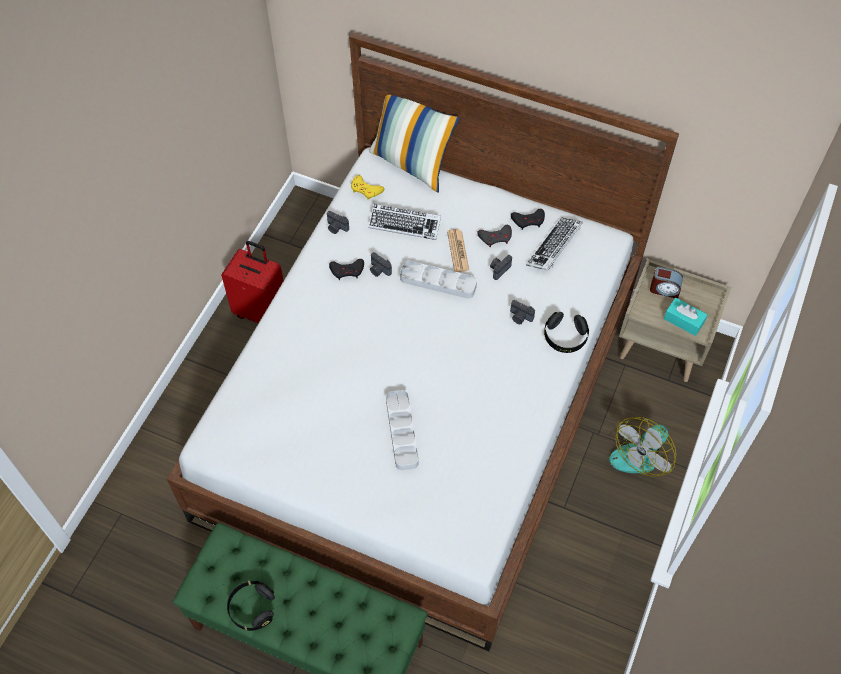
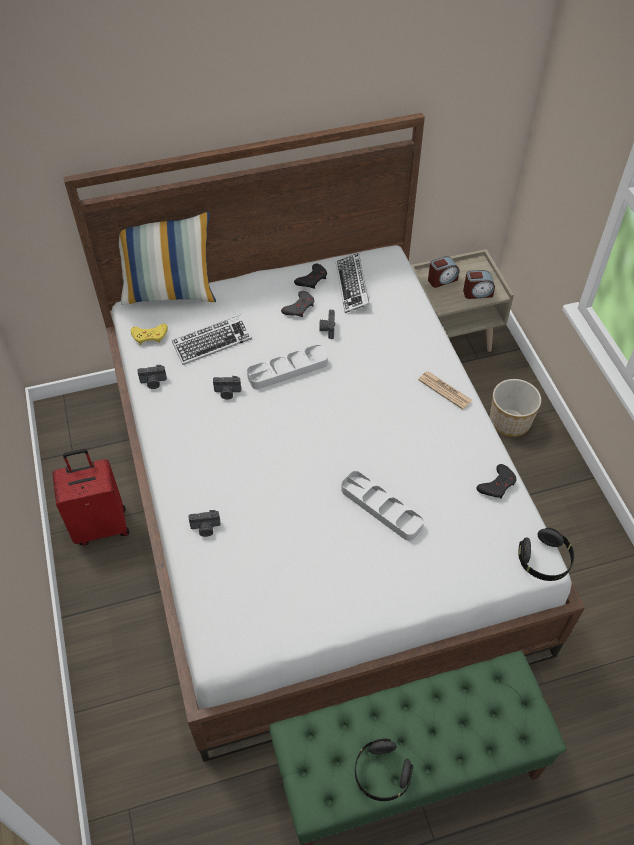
camera: 40 degrees left, 5 degrees down
(347, 271) = (199, 410): black game controller -> black game controller (497, 484)
(458, 251) = (279, 336): newspaper -> newspaper (445, 390)
(520, 317) = (381, 354): camera -> camera (205, 528)
(565, 337) = (430, 347): black headphones -> black headphones (544, 561)
(641, 451) = (510, 421): fan -> planter
(683, 321) = (477, 293): turquoise tissue box -> alarm clock

